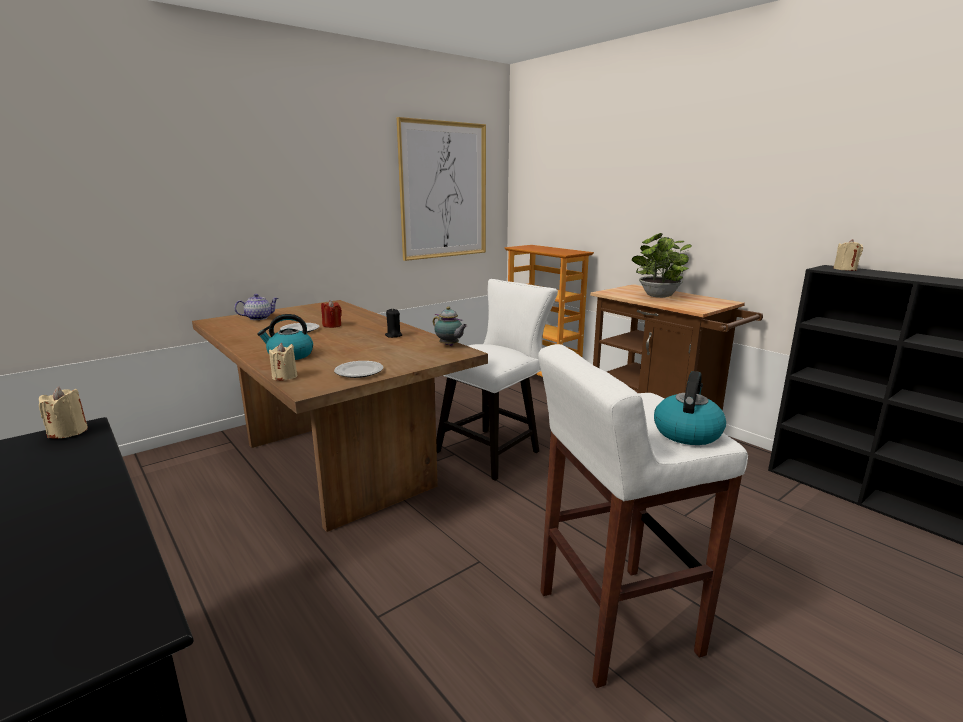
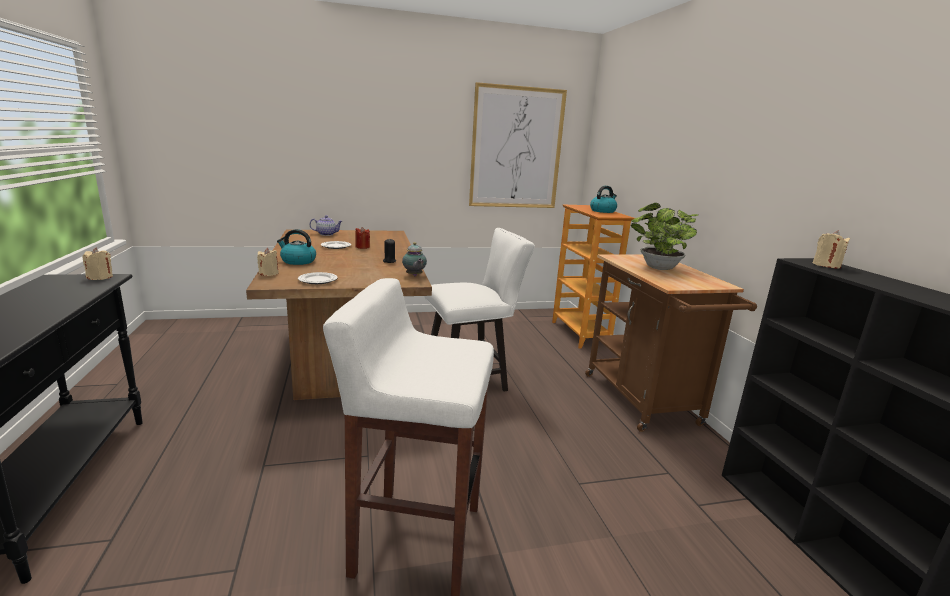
camera: 25 degrees right, 0 degrees up
(687, 432) = (445, 376): kettle -> kettle (603, 211)

